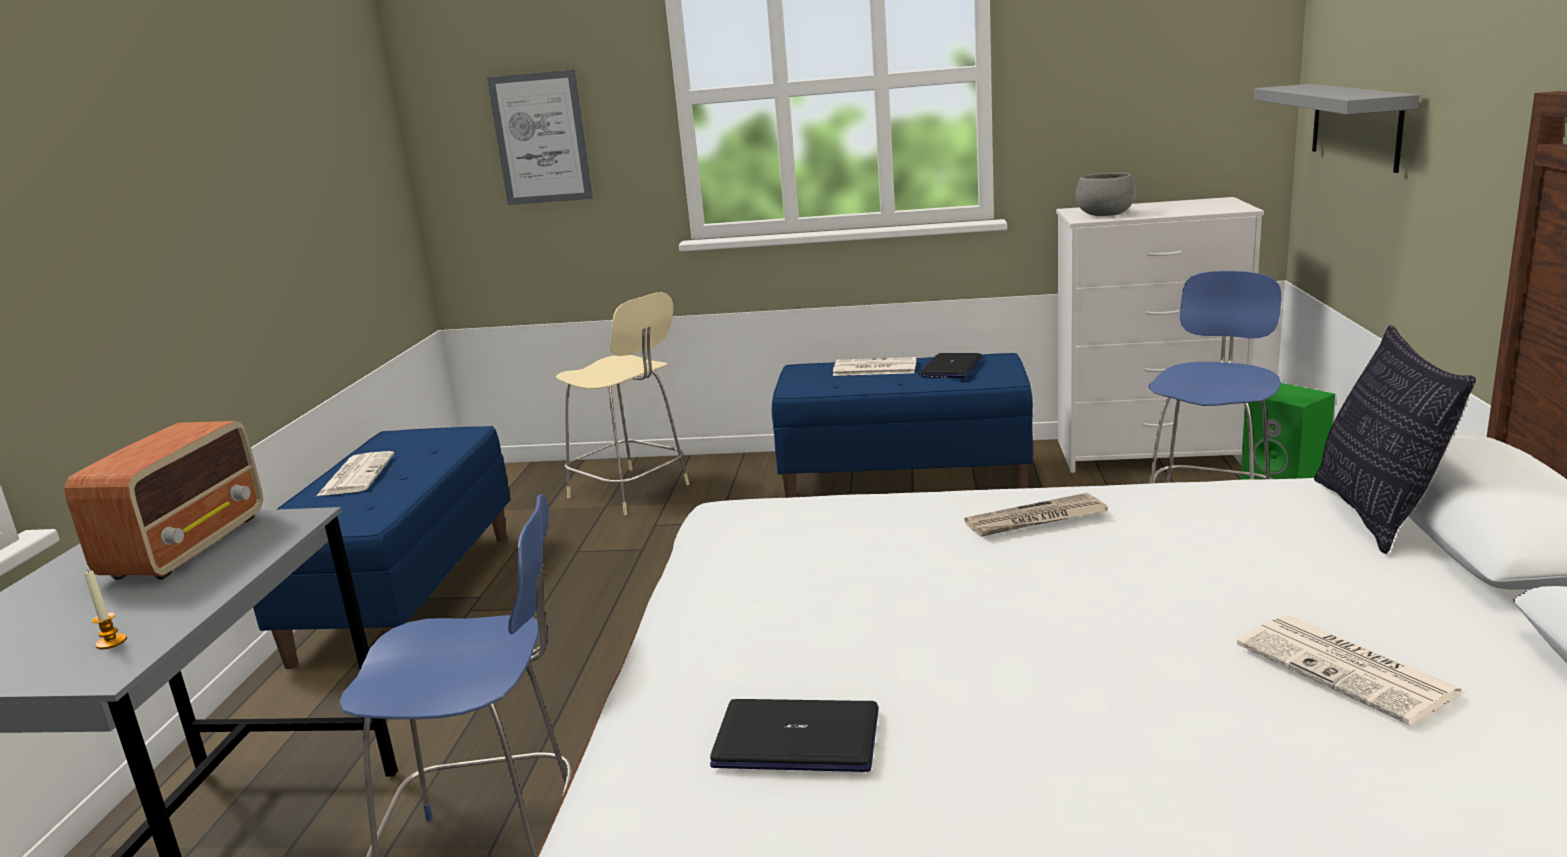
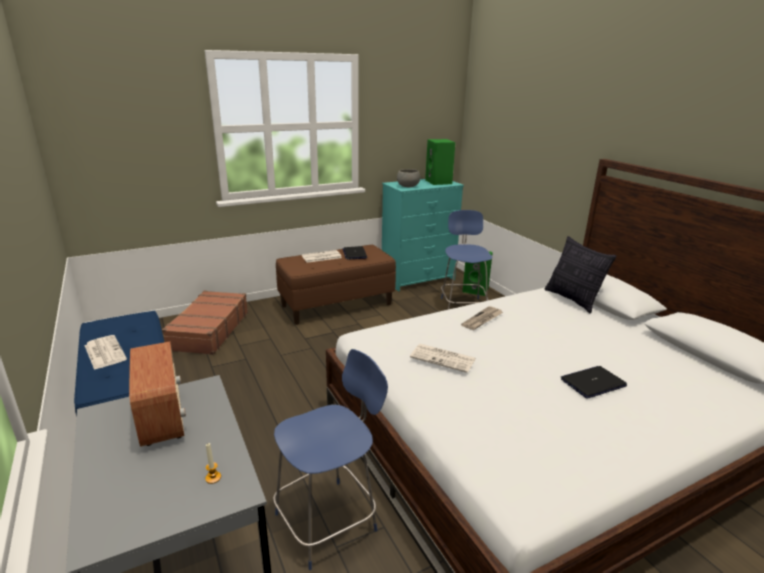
camera: 35 degrees left, 5 degrees up
(541, 138) = (135, 148): picture -> none
(631, 492) = (209, 330): beige chair -> brown suitcase
(798, 738) = (511, 423): laptop -> laptop (593, 383)
(905, 481) = (337, 304): blue bench -> brown bench
(1149, 452) = (418, 278): white dresser -> turquoise dresser
(1204, 206) = (439, 182): none -> green speaker
(1349, 670) = (622, 354): newspaper -> newspaper (444, 358)
(1355, 125) = (498, 155): grey shelf -> none

